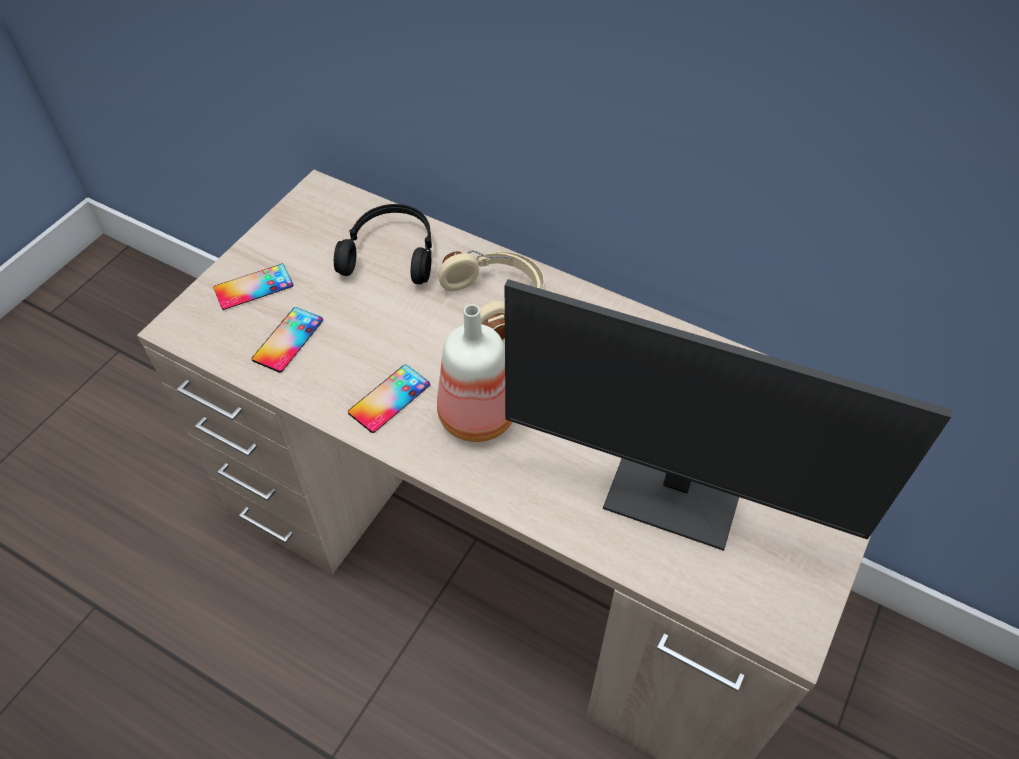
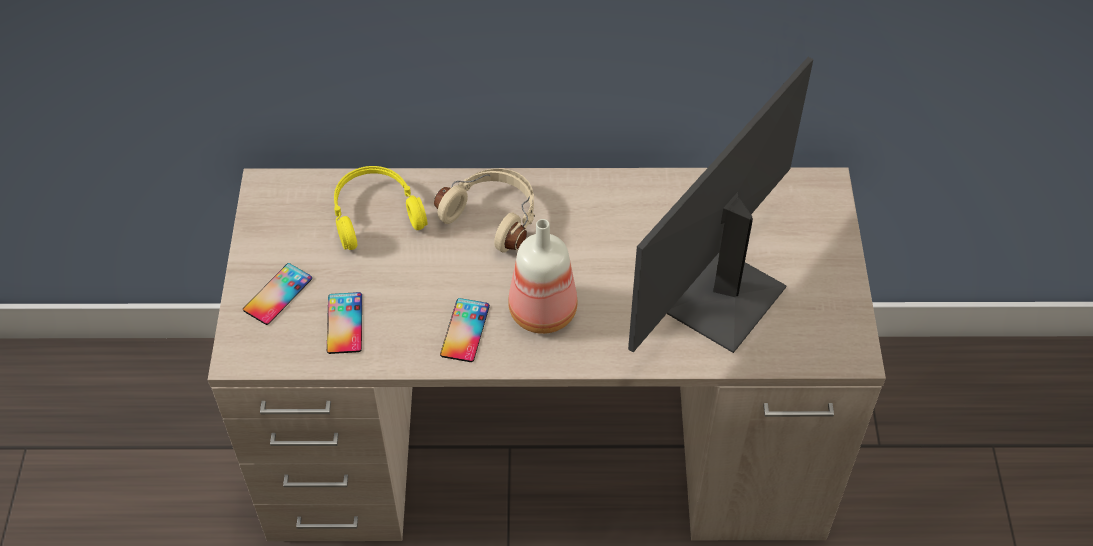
camera: 30 degrees left, 0 degrees up
(391, 253) = (375, 213): black headphones -> yellow headphones
(675, 492) = (722, 298): monitor -> monitor turned 135 degrees clockwise

